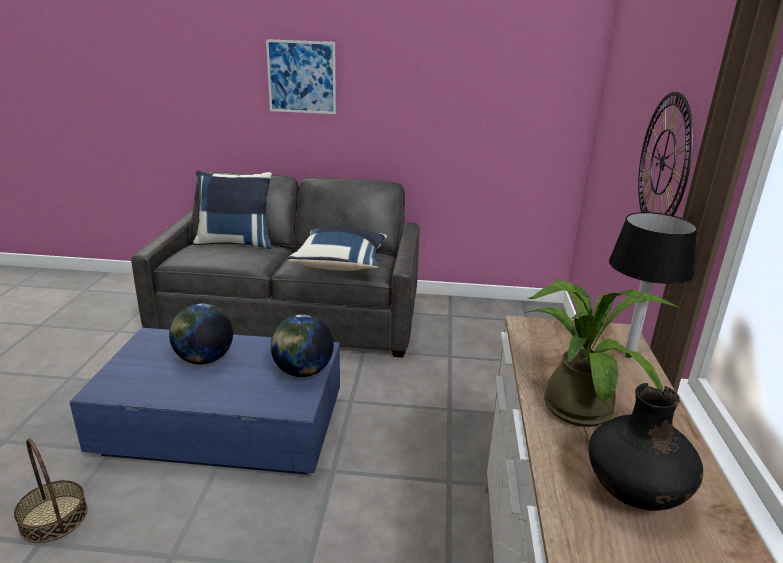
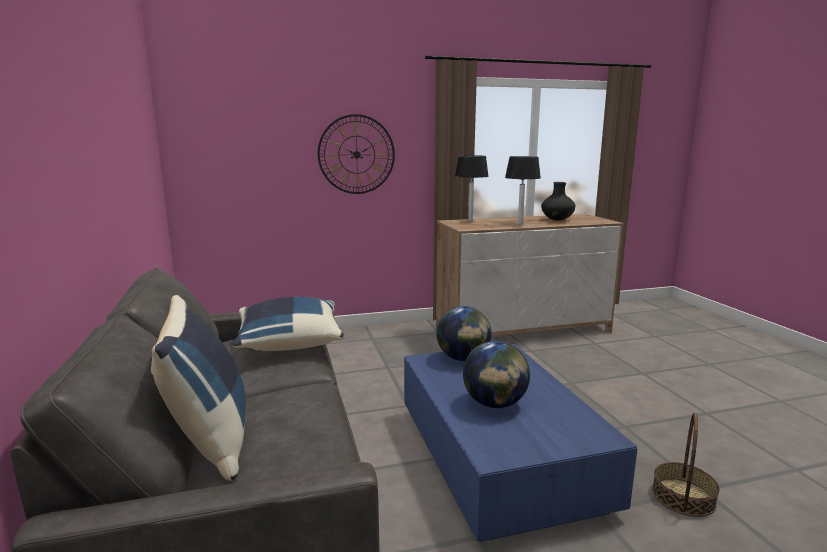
camera: 110 degrees left, 10 degrees down
(301, 77) = (55, 135): picture -> none
(575, 403) = (519, 223): potted plant -> table lamp

